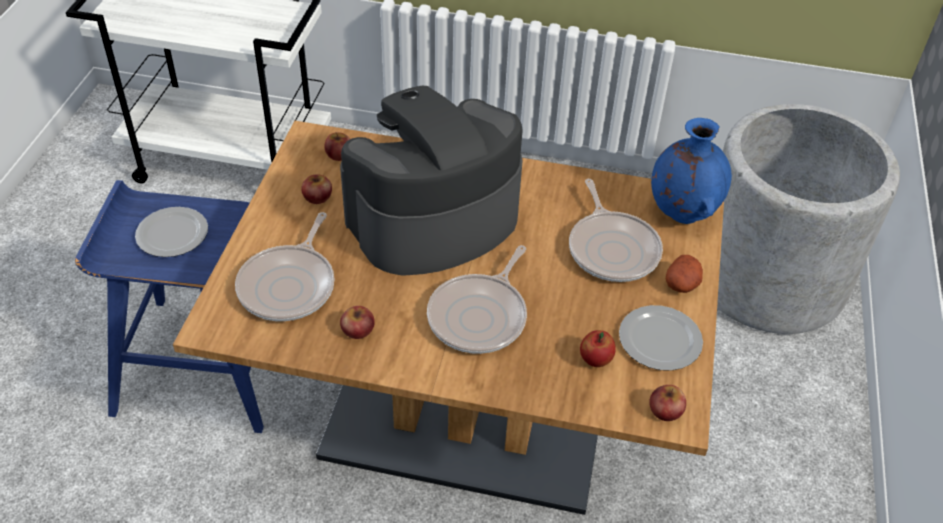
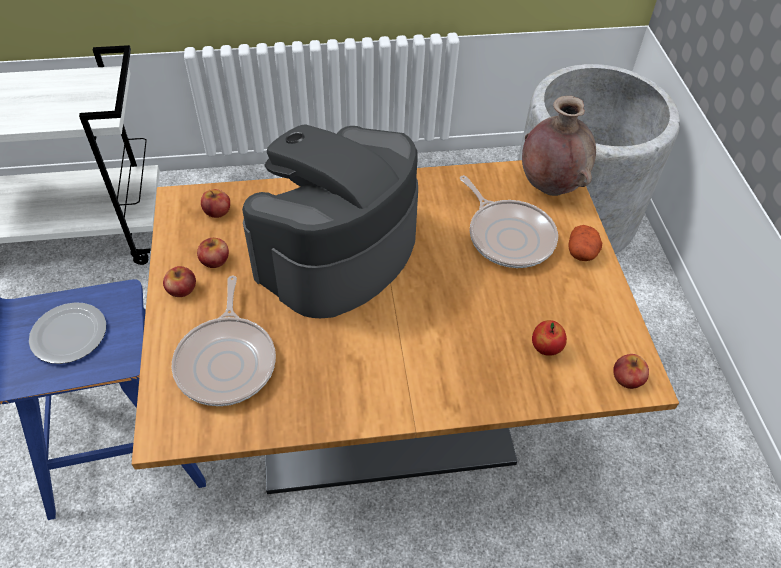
camera: 20 degrees left, 5 degrees up
(358, 330) = (316, 387): apple -> apple (181, 288)
(480, 316) = (424, 336): frying pan -> none
(659, 339) = (589, 310): plate -> none
(682, 213) = (549, 186): blue vase -> brown vase

